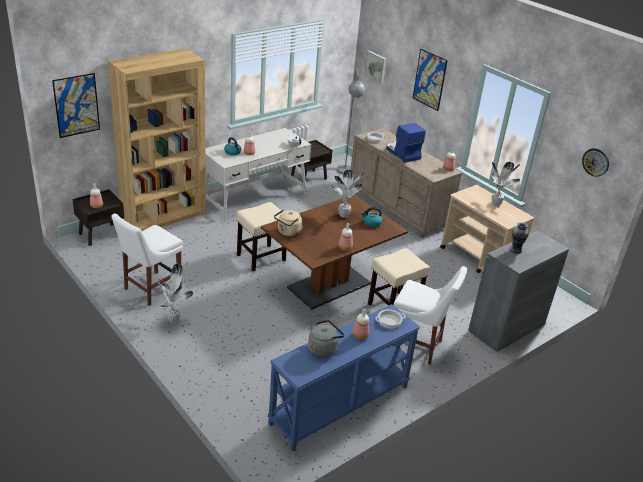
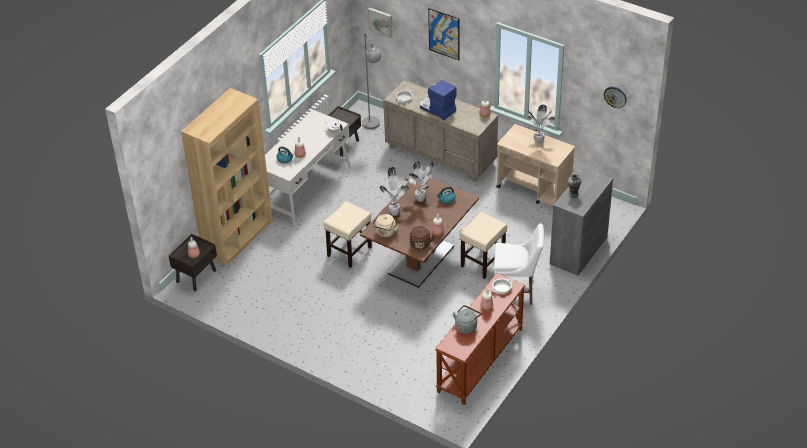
camera: 15 degrees left, 10 degrees up
(76, 105) = (163, 178): picture -> none
(150, 289) = (277, 314): white chair -> none
(174, 319) = (315, 335): potted plant -> potted plant (394, 212)
(318, 253) = (420, 245): none -> brown kettle
(340, 406) = (480, 360): blue console table -> brown console table

